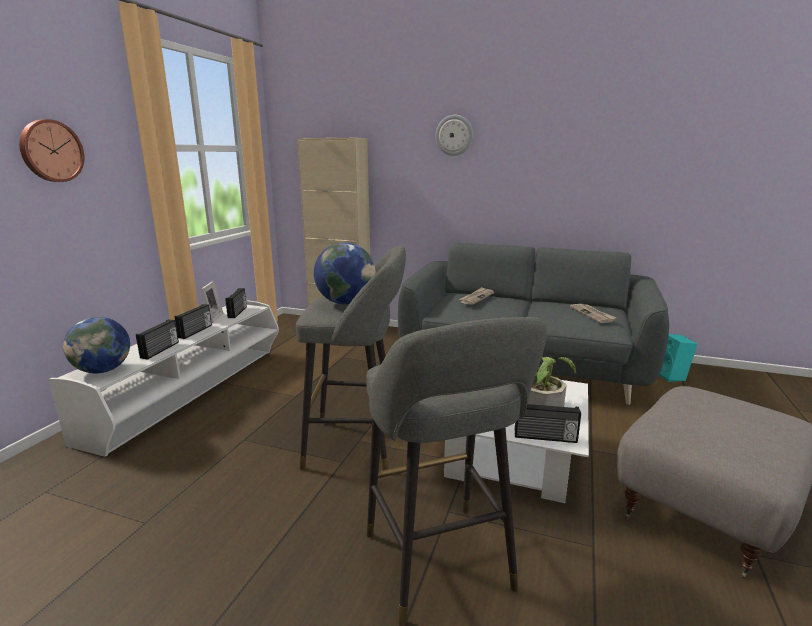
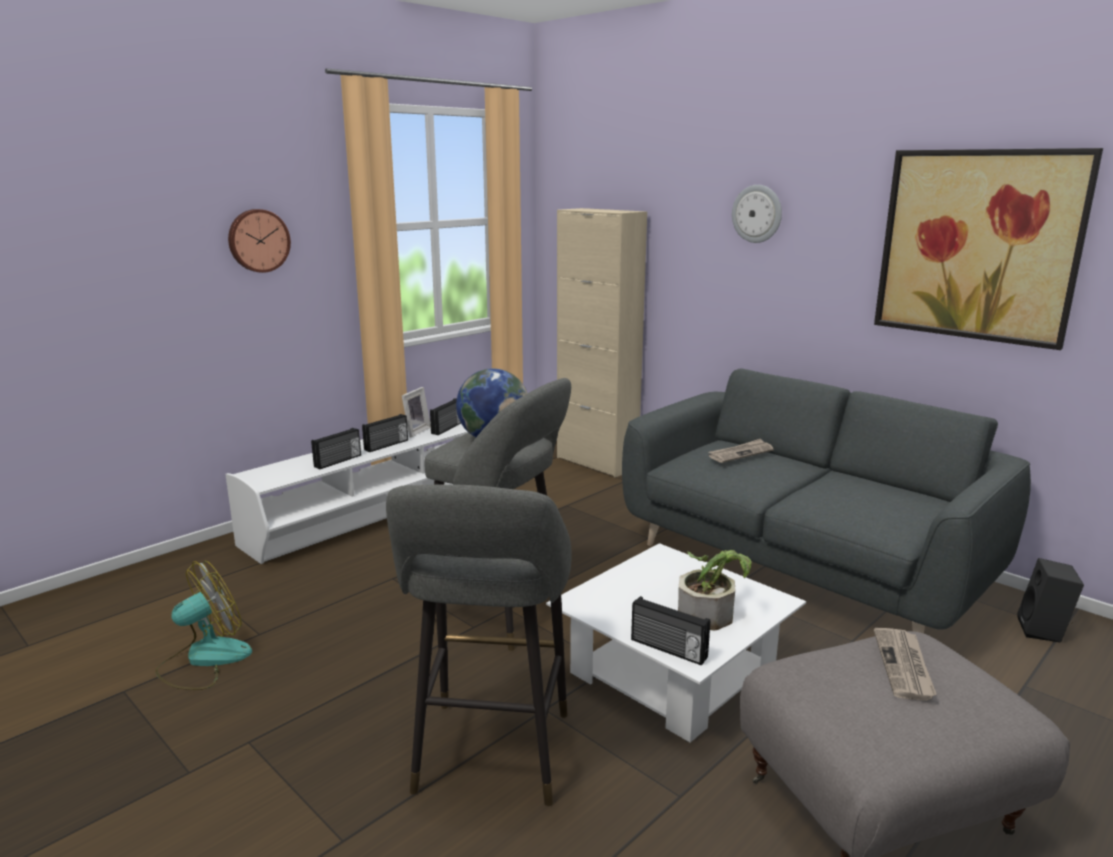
camera: 25 degrees right, 0 degrees up
(98, 566) = (204, 660): none -> fan
(103, 370) = (274, 474): globe -> none
(592, 314) = (891, 505): newspaper -> newspaper (904, 666)
(607, 147) = (978, 245): none -> picture
(672, 376) = (1044, 631): turquoise speaker -> black speaker

